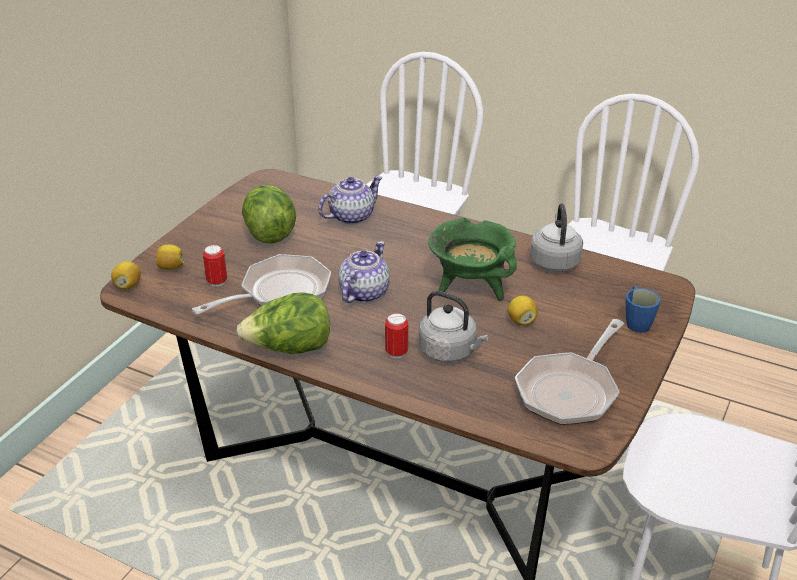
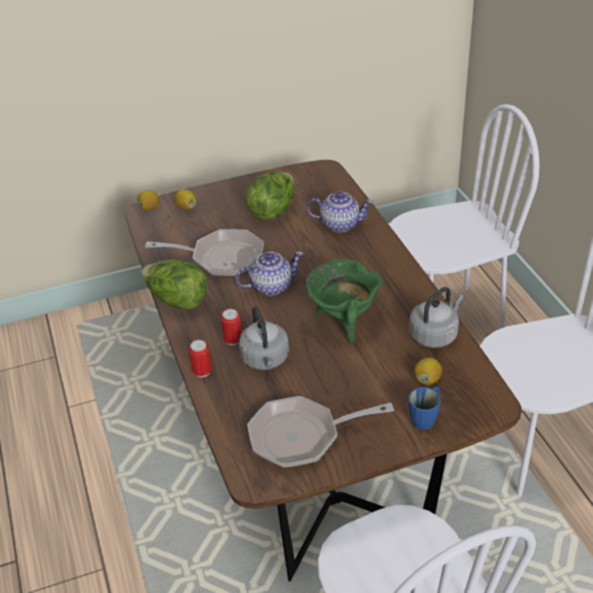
camera: 45 degrees right, 5 degrees up
(217, 282) = (198, 231): can -> can (202, 372)
(521, 321) = (343, 366): lemon -> lemon (427, 379)

